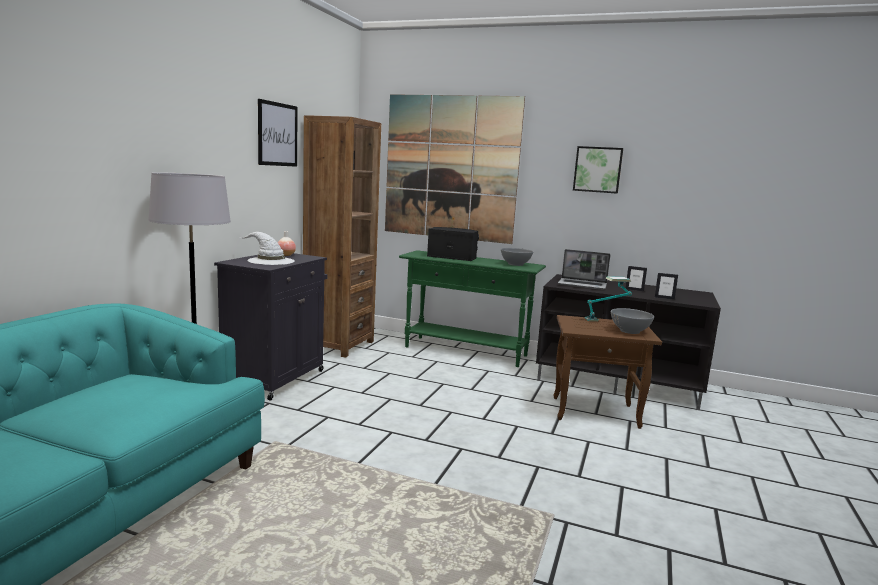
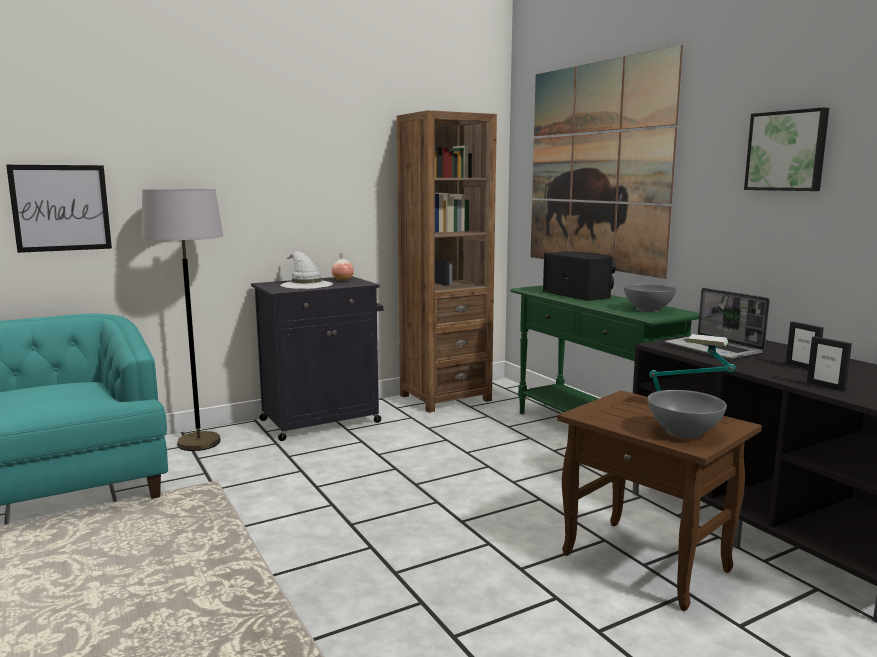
camera: 40 degrees right, 0 degrees up
(277, 134) = (352, 141): picture -> picture (61, 208)

